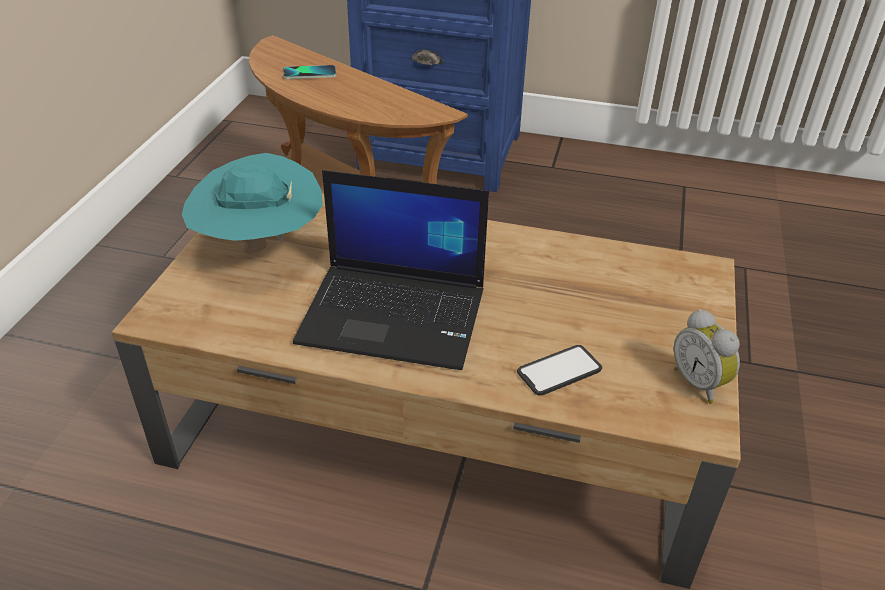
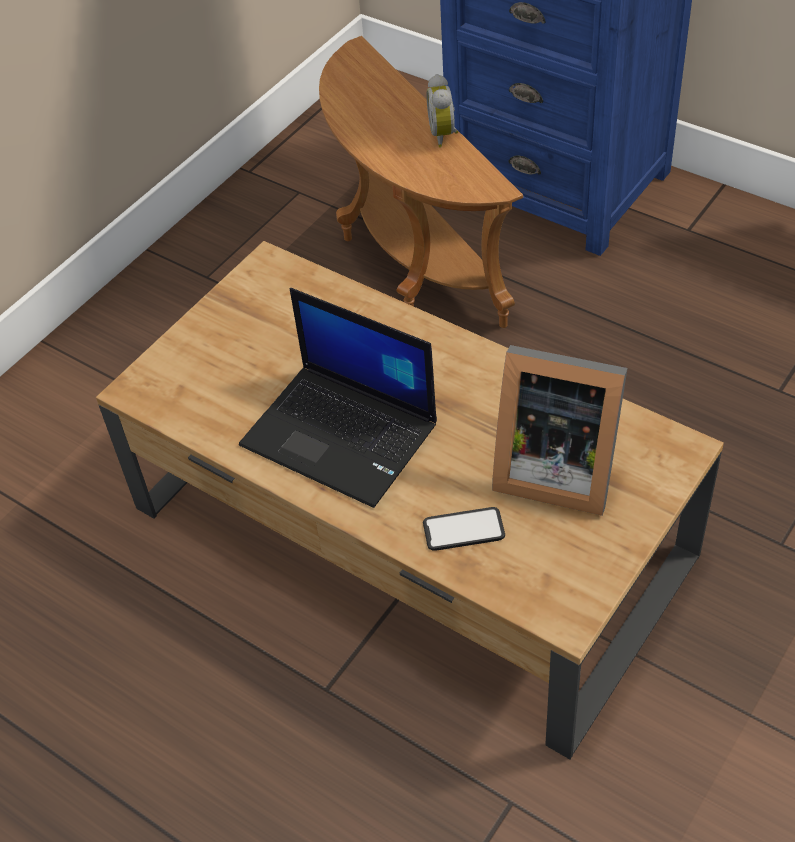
camera: 25 degrees right, 10 degrees up
(259, 247) = (250, 329): turquoise hat -> none
(309, 73) = (377, 105): phone -> none
(608, 304) = (553, 468): none -> picture frame
(700, 383) = (591, 575): alarm clock -> alarm clock (444, 135)

